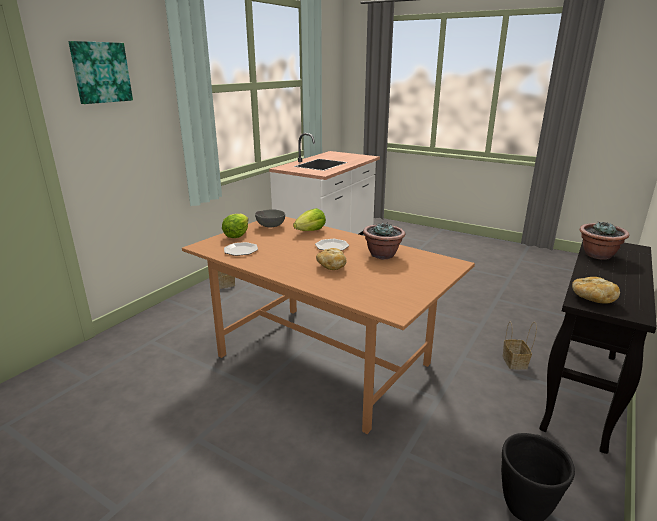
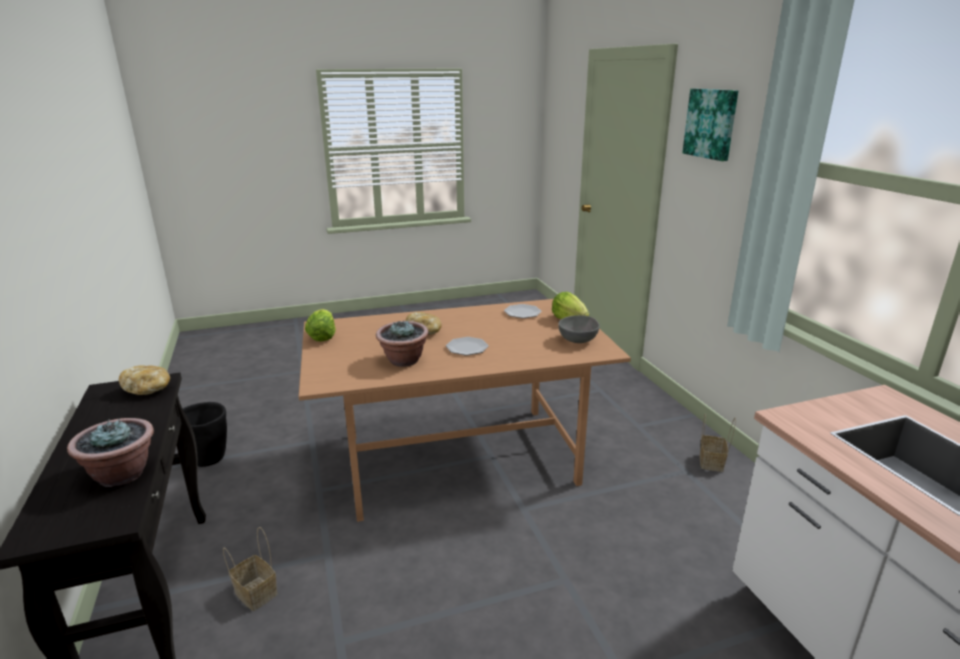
camera: 130 degrees right, 0 degrees up
(311, 231) = (529, 354): lettuce -> lettuce (322, 337)

